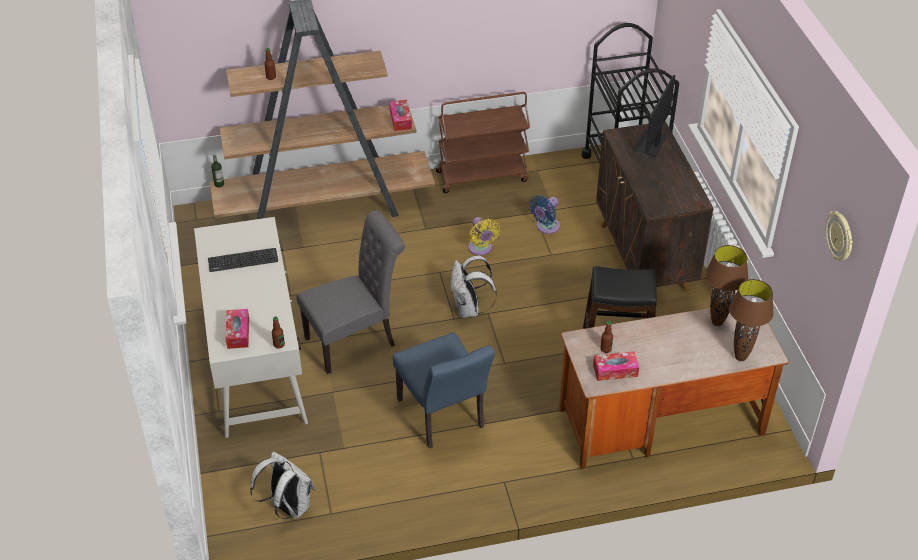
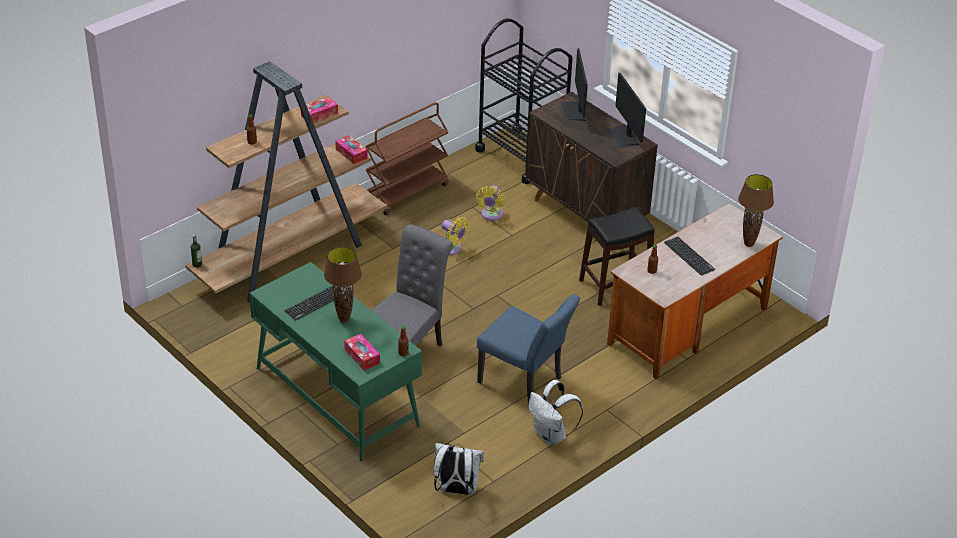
camera: 30 degrees left, 5 degrees down
(256, 361) = (337, 396): white desk -> green desk
(469, 309) = (480, 297): white backpack -> white backpack (551, 436)
(546, 227) = (491, 215): blue fan -> yellow fan
(615, 370) = (670, 283): tissue box -> tissue box (319, 115)
(660, 347) = (689, 256): none -> keyboard
(682, 187) = (623, 136): none -> monitor
(717, 322) = (715, 226): brown table lamp -> brown table lamp (344, 319)
(840, 237) = (808, 120): wall clock -> none

